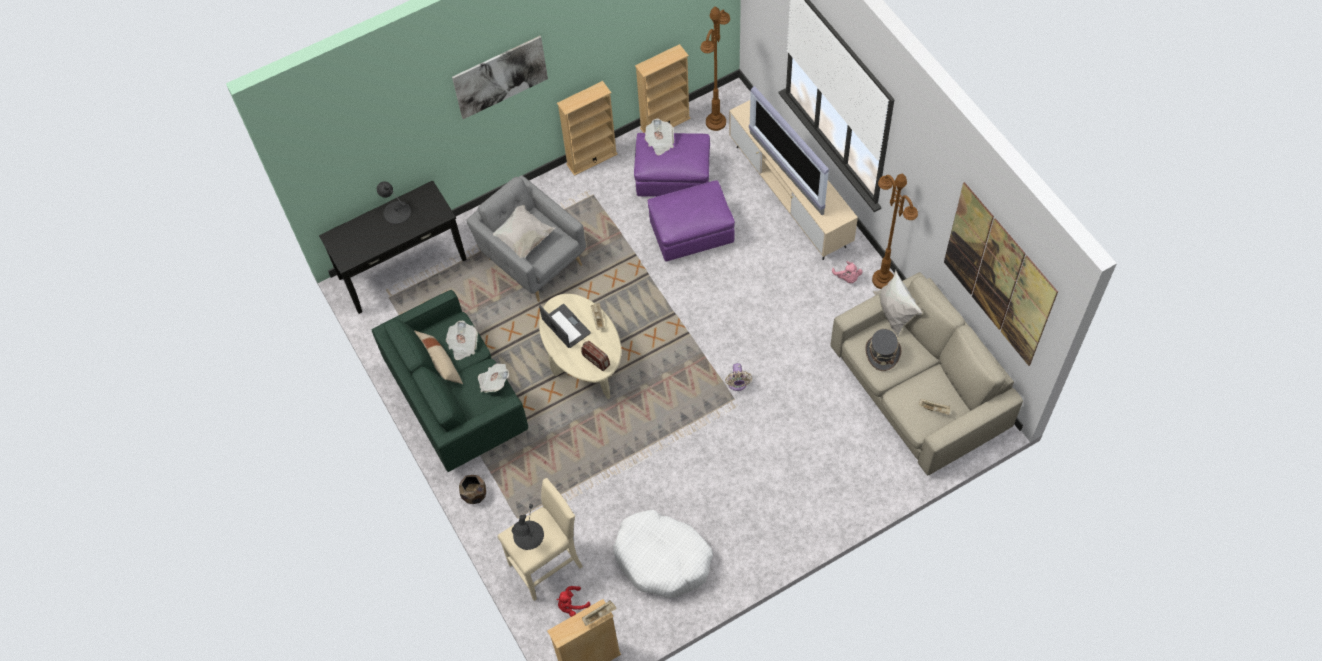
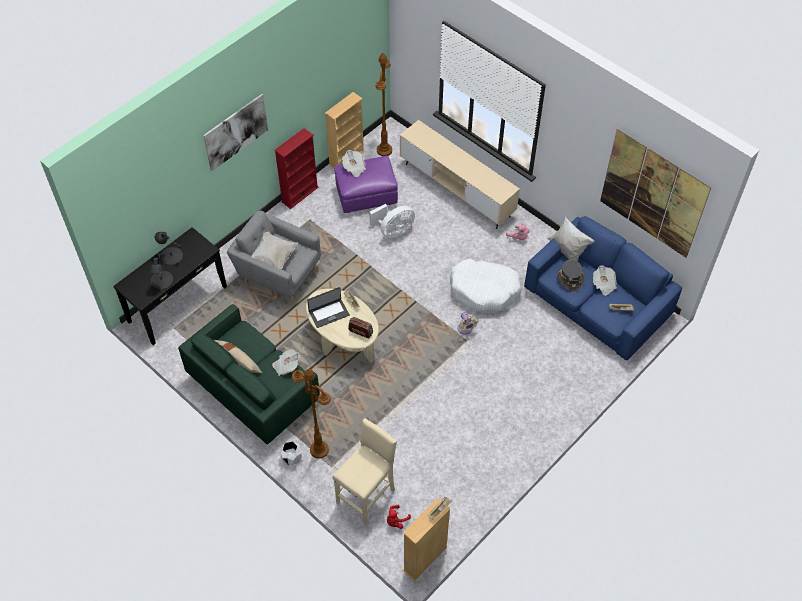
camera: 20 degrees left, 5 degrees down
(463, 345) = (252, 344): newspaper -> newspaper (603, 284)
(474, 494) = (291, 457): brown planter -> white planter
(528, 535) = (357, 469): black table lamp -> black table lamp (161, 280)
(565, 327) = (328, 313): laptop -> laptop turned 120 degrees clockwise
(591, 159) = (300, 194): beige bookcase -> red bookcase
(662, 558) = (454, 468): white dog bed -> white dog bed (484, 290)
(691, 233) = (393, 231): purple ottoman -> white fan
(785, 174) = (456, 170): television -> none
(883, 280) = (545, 233): brown floor lamp -> brown floor lamp (319, 450)
(918, 387) = (597, 301): beige sofa -> blue sofa

